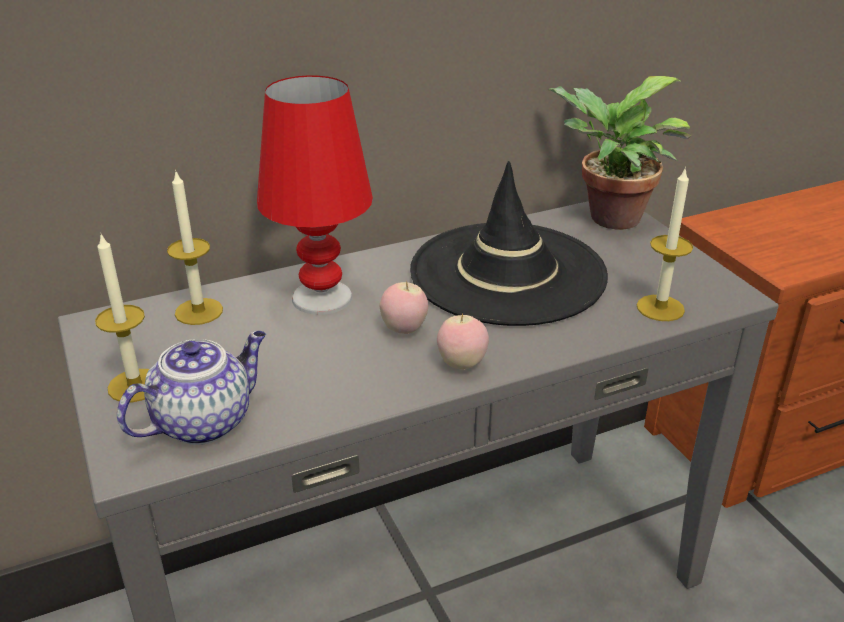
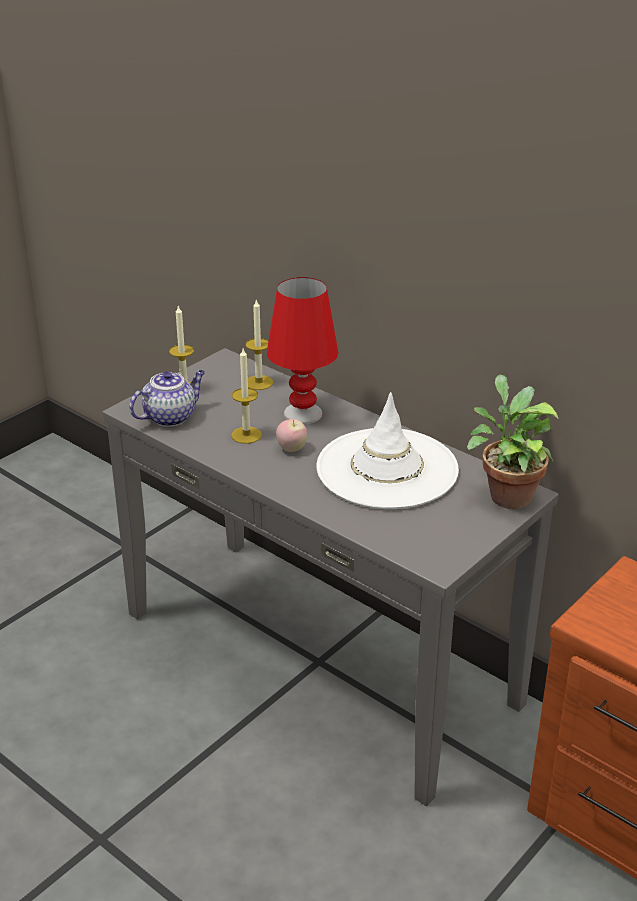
camera: 65 degrees right, 0 degrees up
(204, 421) = (170, 416): teapot -> teapot turned 60 degrees counterclockwise
(462, 364) = (271, 476): apple -> none
(507, 273) = (387, 469): black hat -> white hat
(660, 308) = (394, 536): candle -> candle (246, 435)

